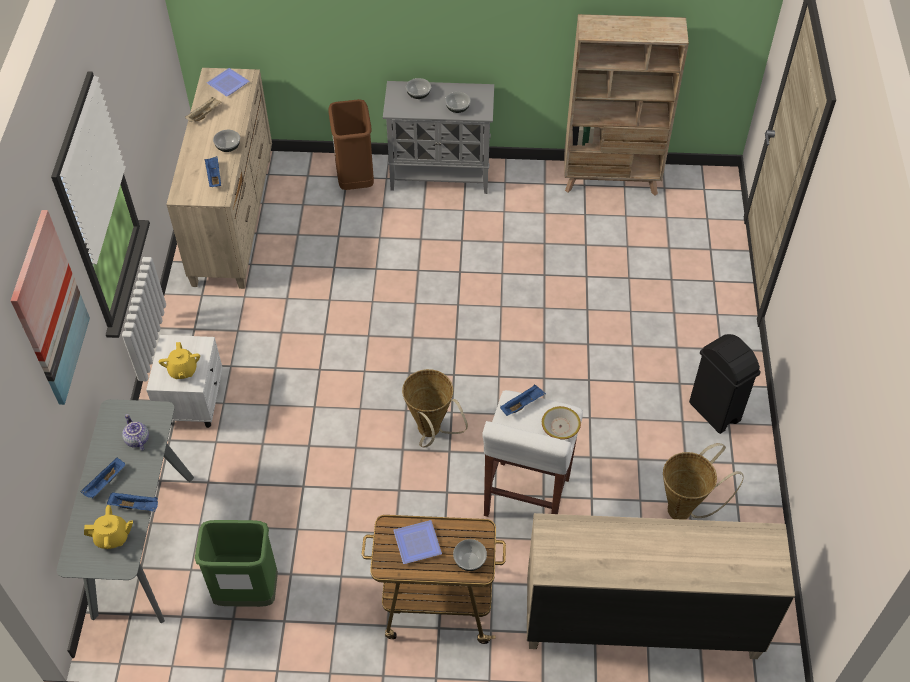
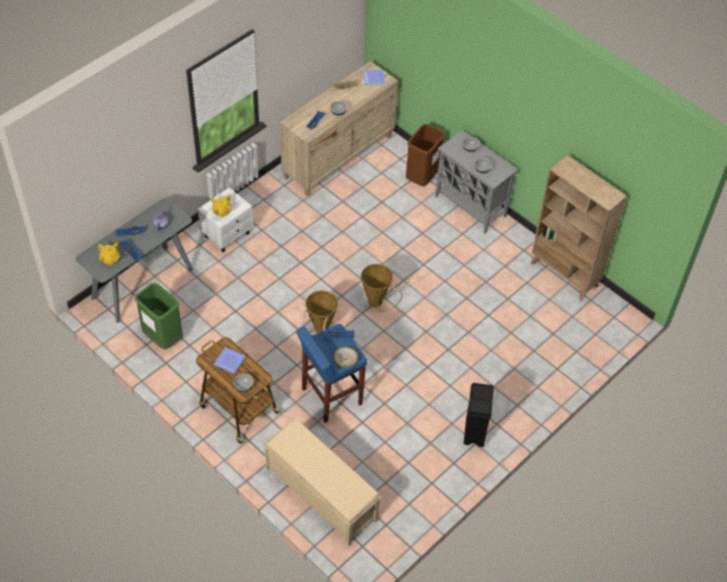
camera: 40 degrees right, 0 degrees up
(49, 309) = (146, 132): picture -> none
(526, 498) = (331, 397): white stool -> blue stool
(640, 621) = (320, 493): beige dresser -> beige bench
(685, 509) = (402, 464): basket -> basket (378, 303)

